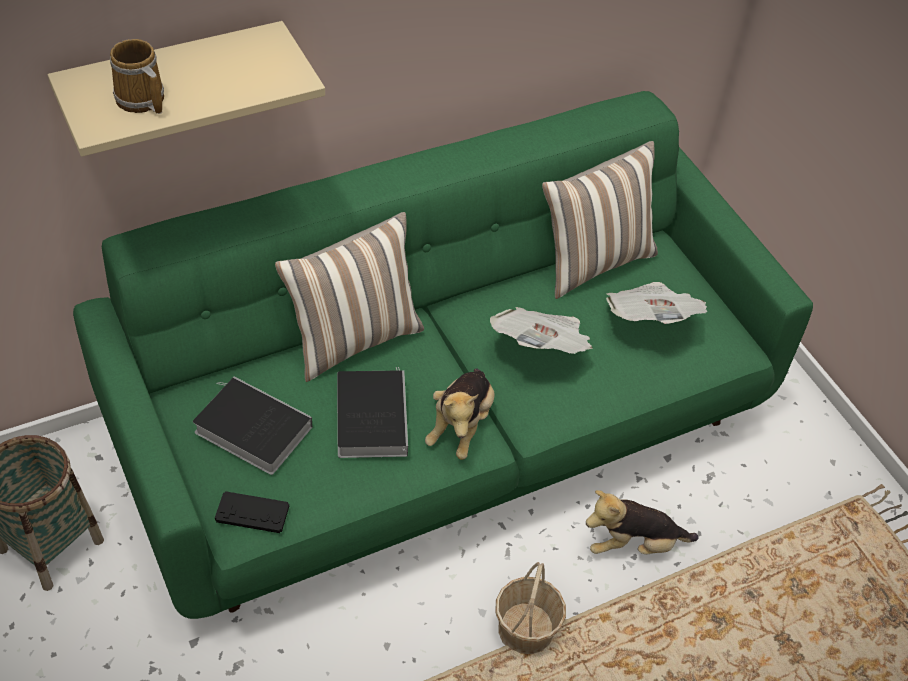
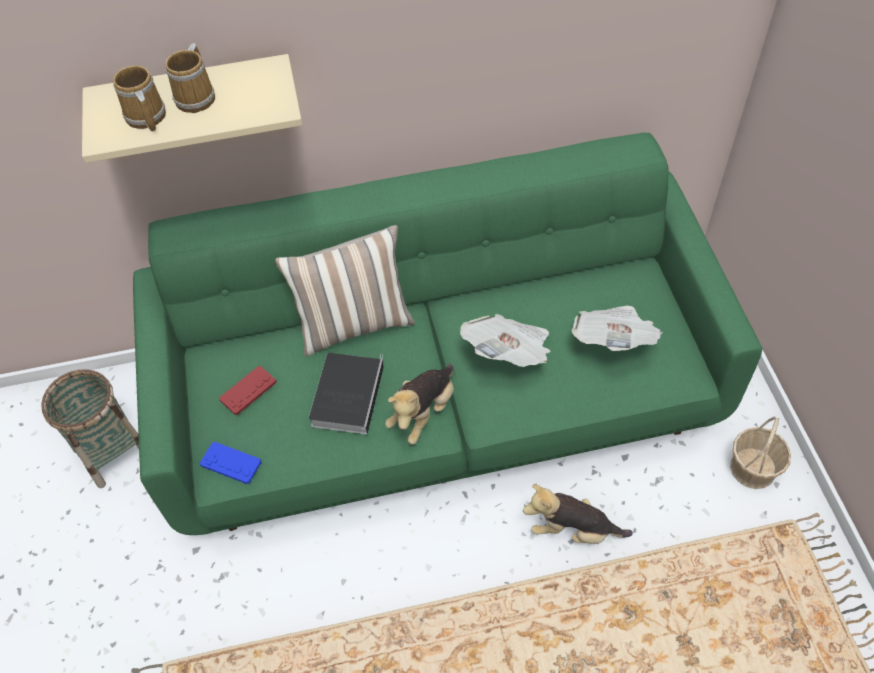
camera: 20 degrees right, 5 degrees up
(194, 74) = (197, 97): none -> mug
(249, 429) = (248, 391): book -> red game controller
(252, 513) = (231, 463): black game controller -> blue game controller
(526, 629) = (461, 589): basket -> basket (753, 468)
(593, 262) = (578, 280): pillow -> none

